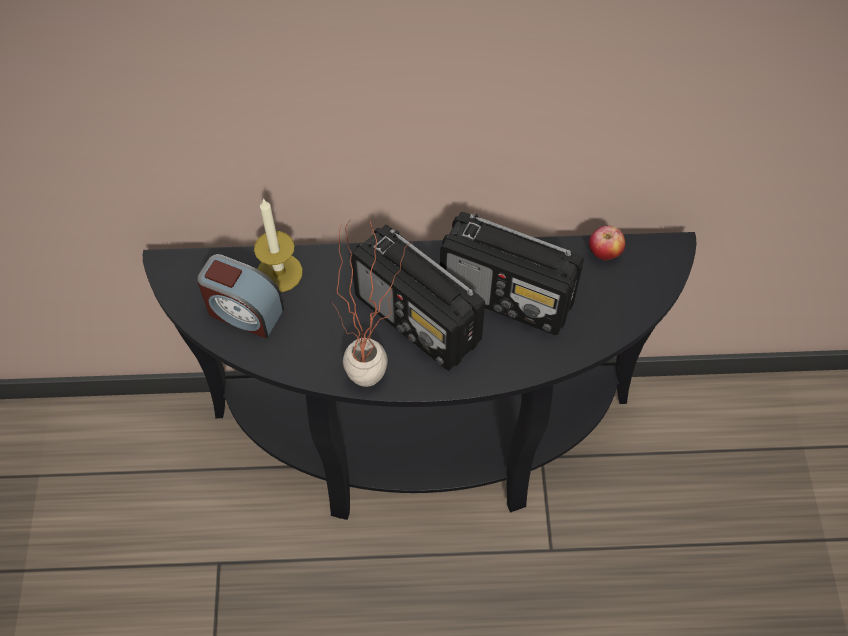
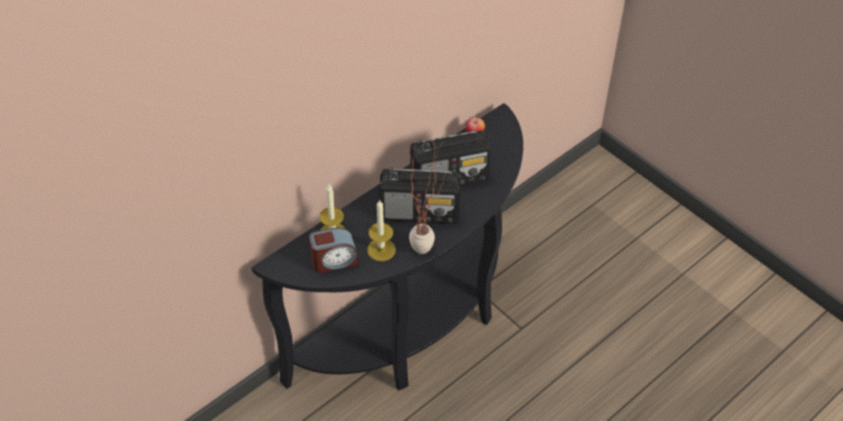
camera: 40 degrees left, 10 degrees down
(316, 339) = (381, 250): none -> candle

